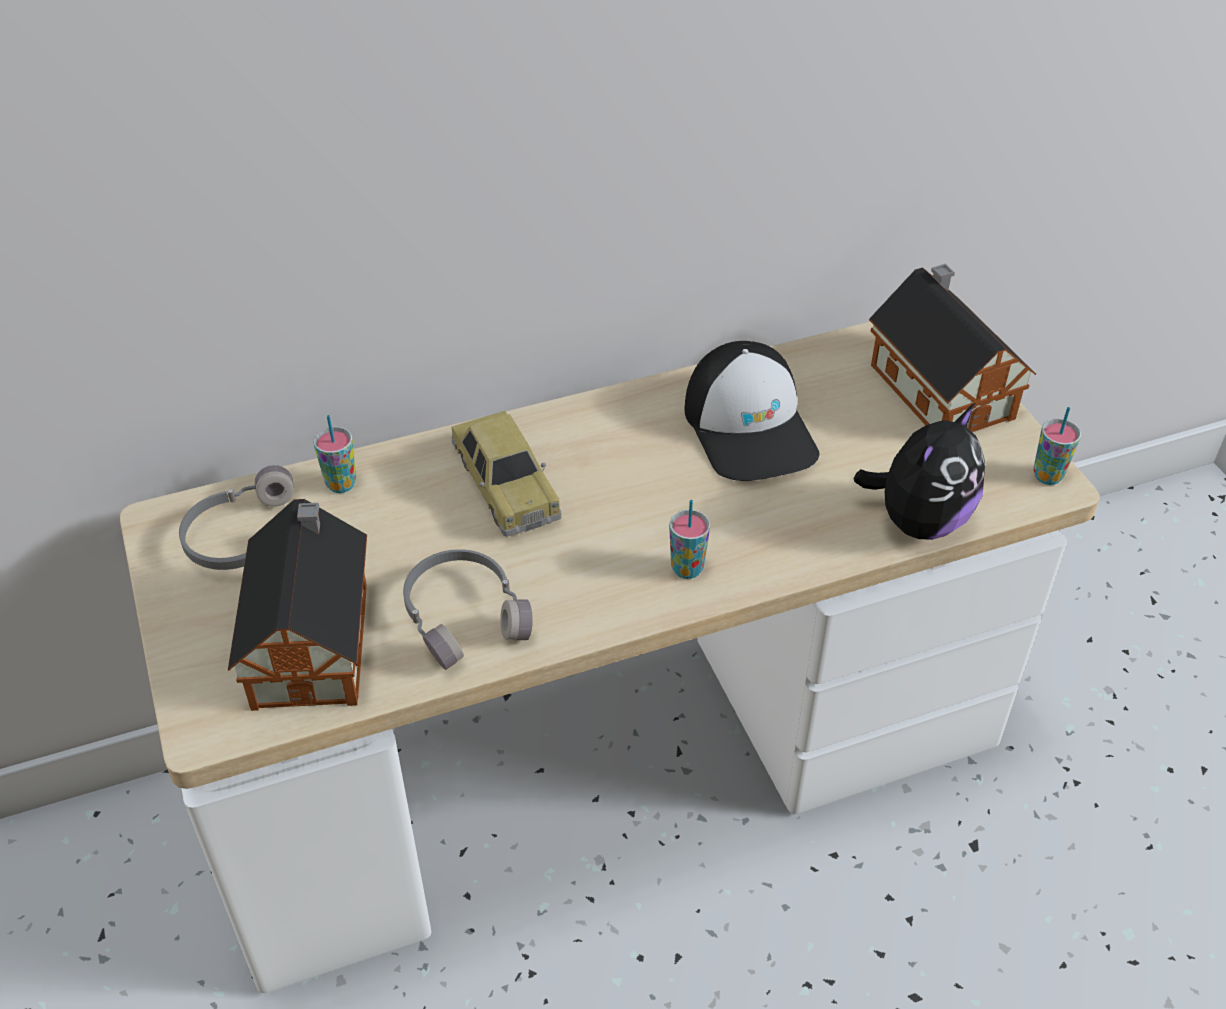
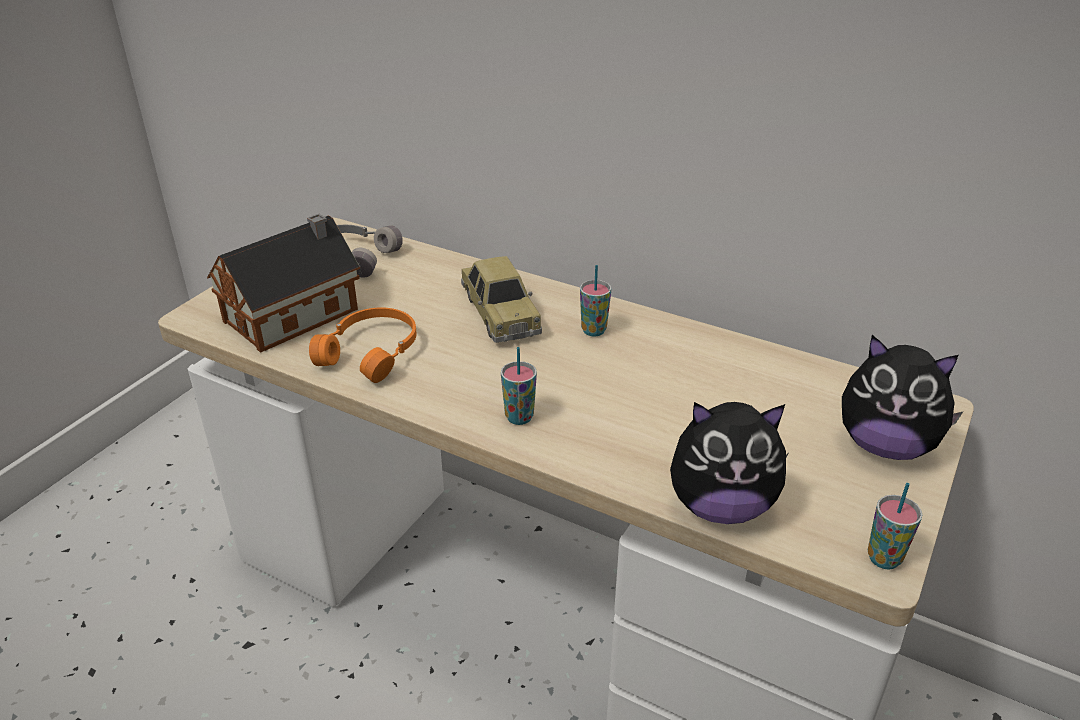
camera: 50 degrees right, 10 degrees down
(341, 484) = (427, 263): cup -> cup (593, 330)
(465, 615) = (372, 353): grey headphones -> orange headphones
(505, 485) = (500, 313): toy car -> toy car turned 45 degrees counterclockwise
(751, 428) = (694, 378): cap -> none
(939, 387) = (885, 446): toy house -> plush toy

